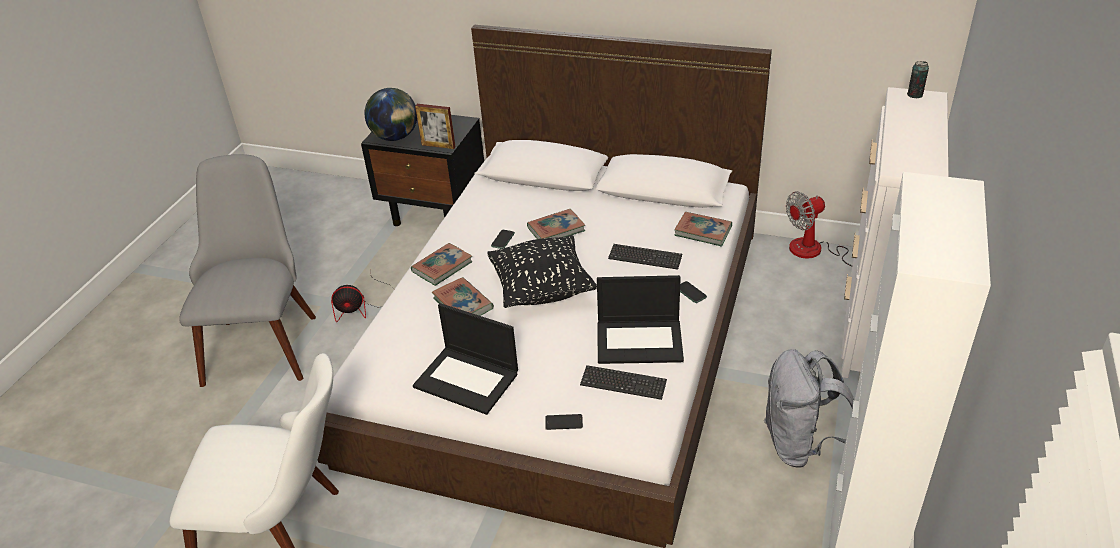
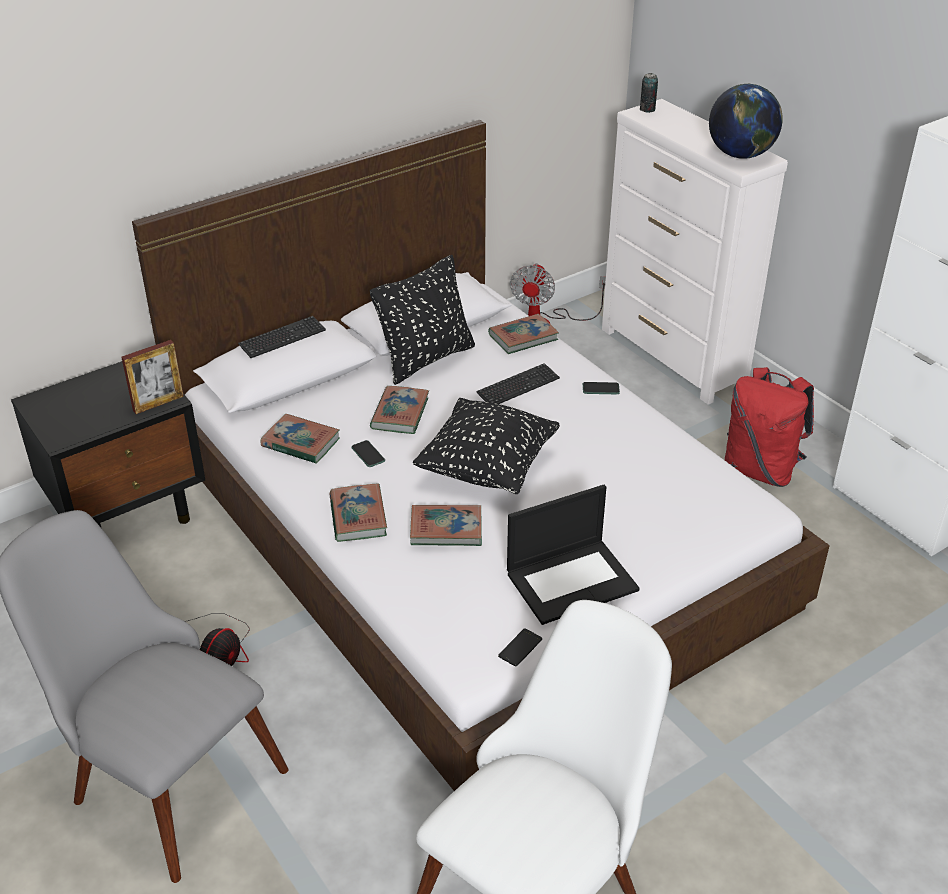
camera: 55 degrees left, 0 degrees up
(395, 137) = (84, 425): globe -> globe (740, 155)
(486, 212) = (301, 443): none -> book
(564, 422) = (697, 548): phone -> phone (520, 648)
(623, 384) = (681, 488): keyboard -> keyboard (282, 338)
(625, 209) = (426, 359): none -> black pillow
(640, 341) = (634, 449): laptop -> none
(800, 444) = (761, 469): grey backpack -> red backpack

